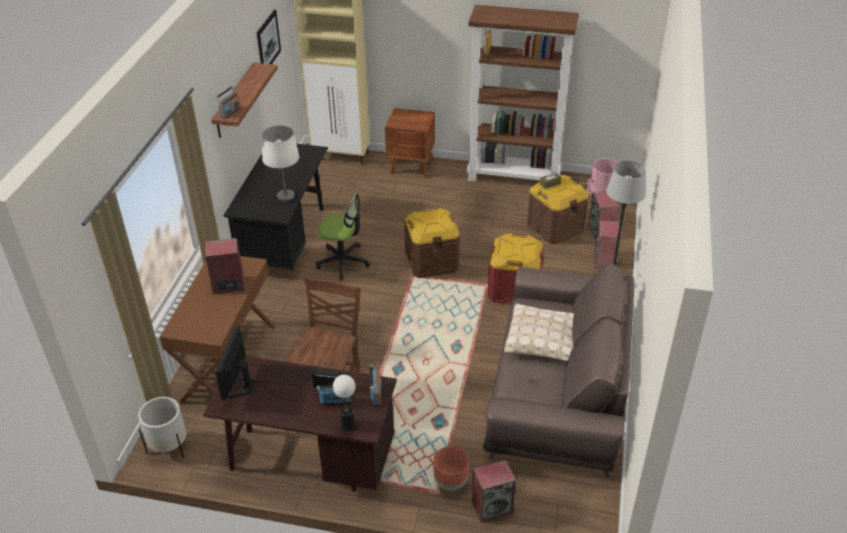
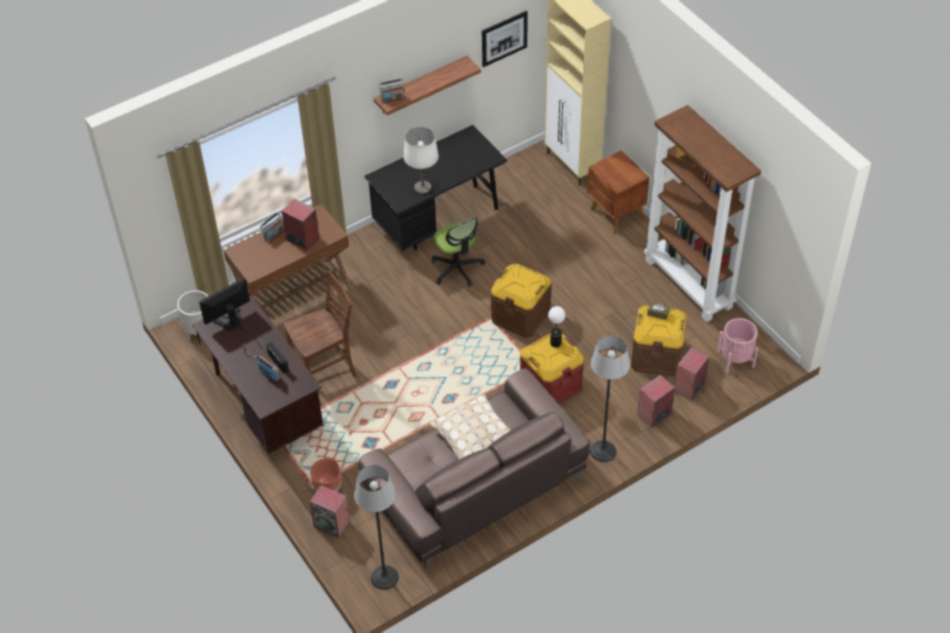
camera: 45 degrees right, 10 degrees up
(348, 425) = (258, 395): table lamp -> table lamp (555, 343)
(376, 394) = (297, 388): radio -> radio (274, 234)
(590, 512) = (384, 577): none -> floor lamp

